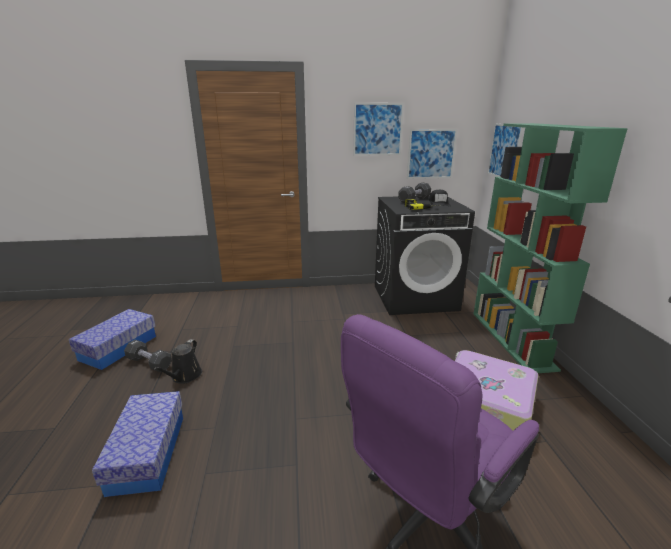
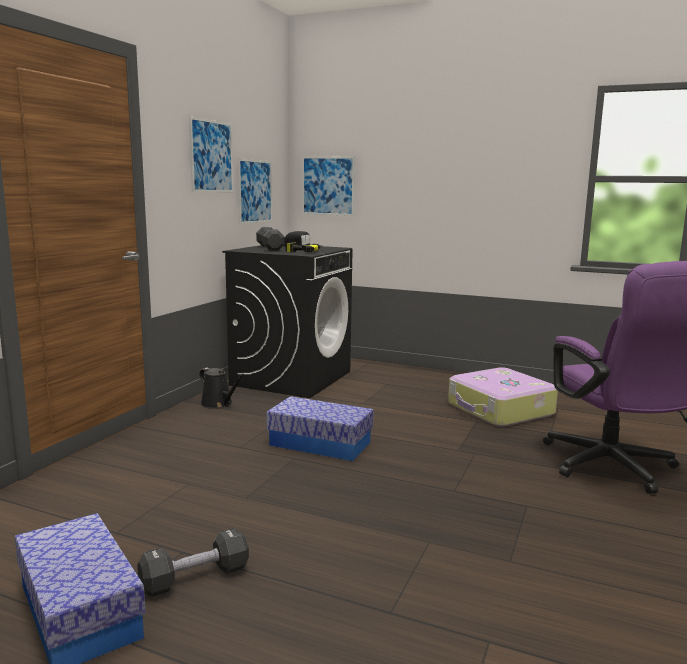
camera: 60 degrees left, 10 degrees down
(148, 453) = (444, 600): storage box -> storage box (319, 444)
(185, 376) = (282, 548): black watering can -> black watering can (218, 404)
(512, 339) = (423, 373): green bookcase -> none

